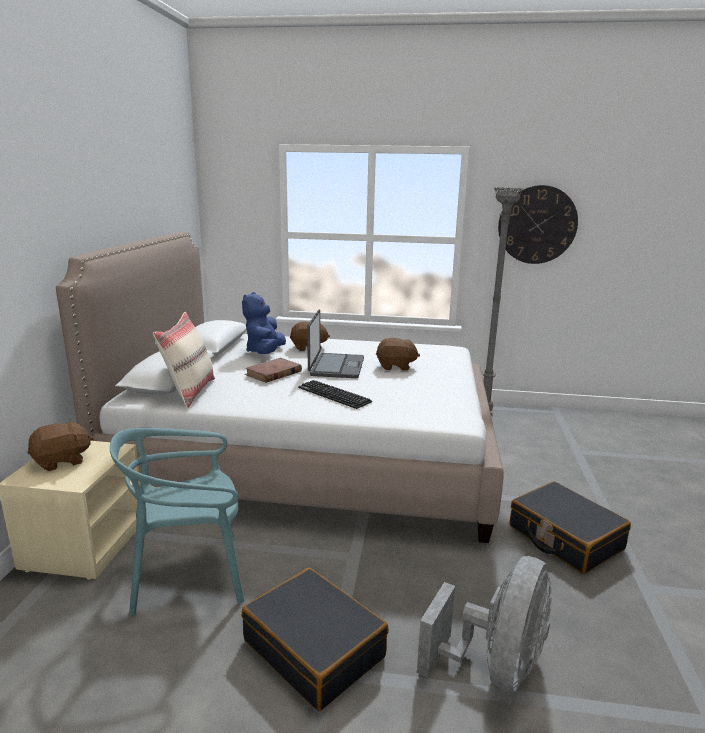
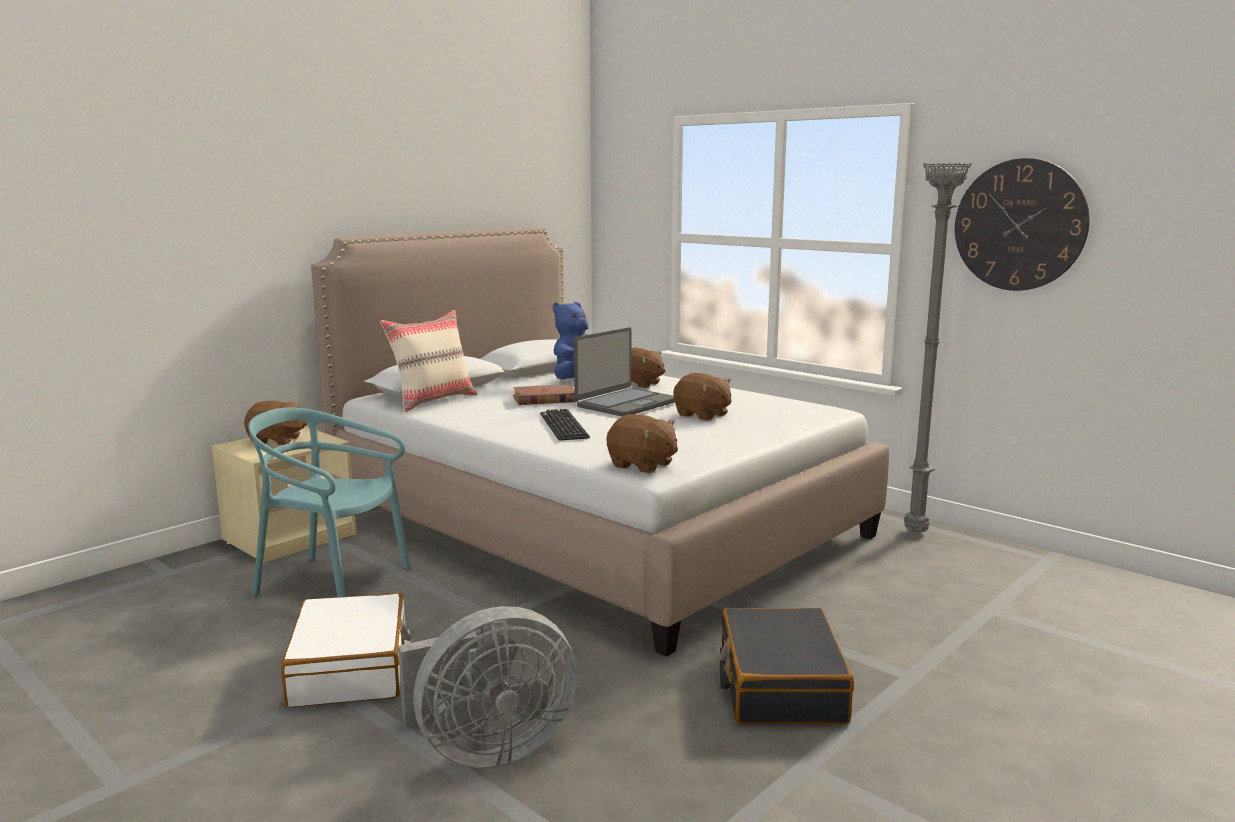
camera: 35 degrees right, 5 degrees down
(314, 648) = (351, 669): black suitcase -> white suitcase
(444, 417) = (642, 465): none -> brown plush toy

